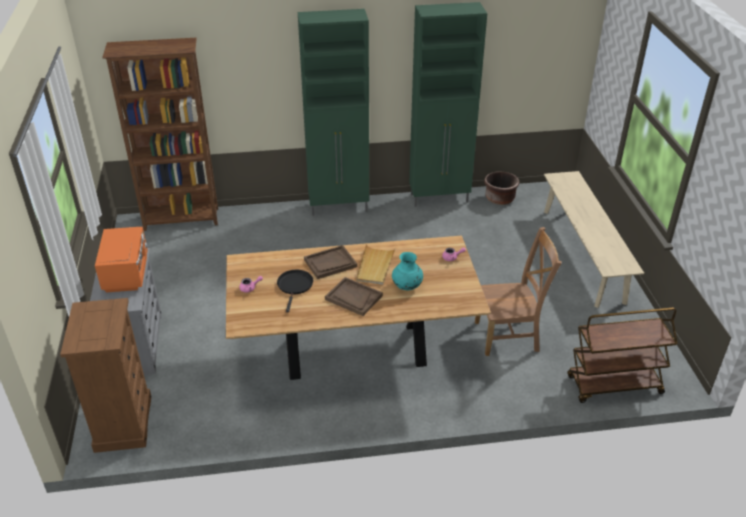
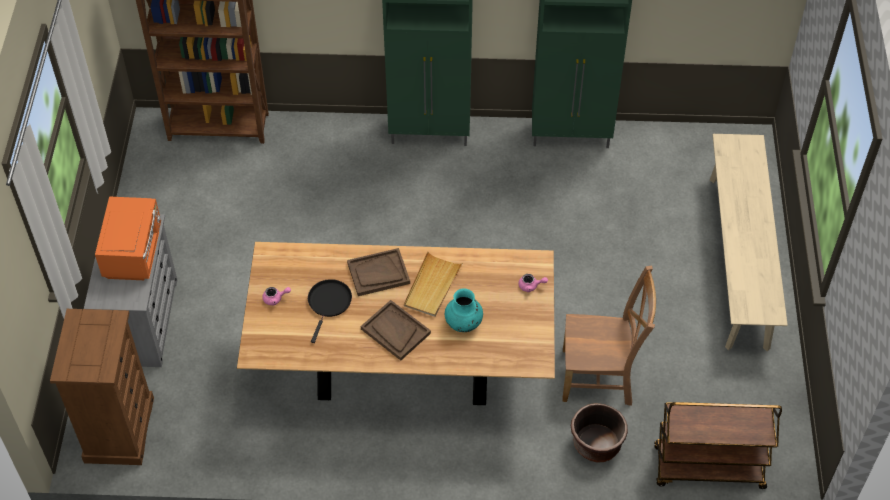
camera: 10 degrees right, 15 degrees up
(499, 199) = (655, 147): brown planter -> brown planter (596, 444)

